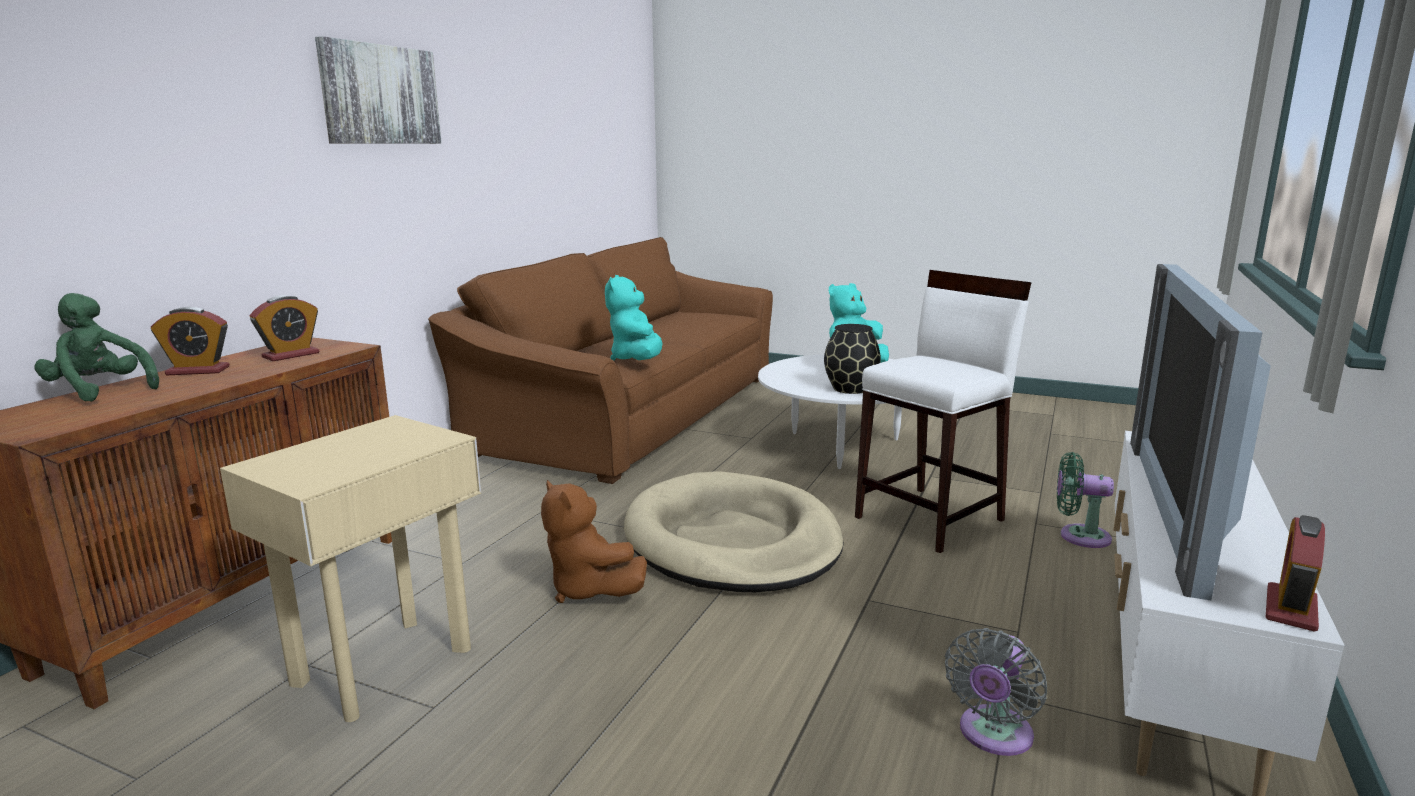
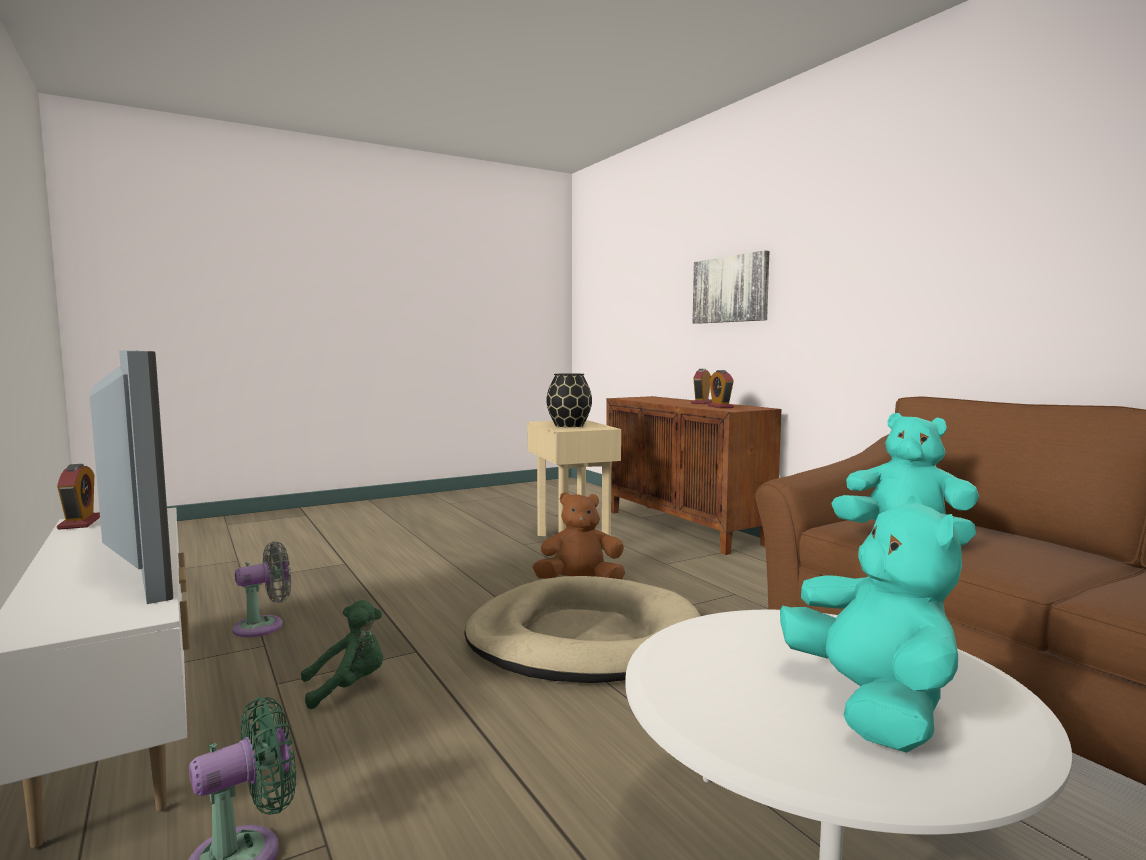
camera: 125 degrees right, 10 degrees down
(100, 391) = (679, 399): green plush toy -> green plush toy (348, 687)
(380, 95) = (892, 224): picture -> picture (730, 289)
(850, 388) = (710, 644): black vase -> black vase (569, 425)
(931, 518) = (469, 761): white stool -> none
(993, 736) = (264, 626): grey fan -> grey fan turned 75 degrees clockwise

